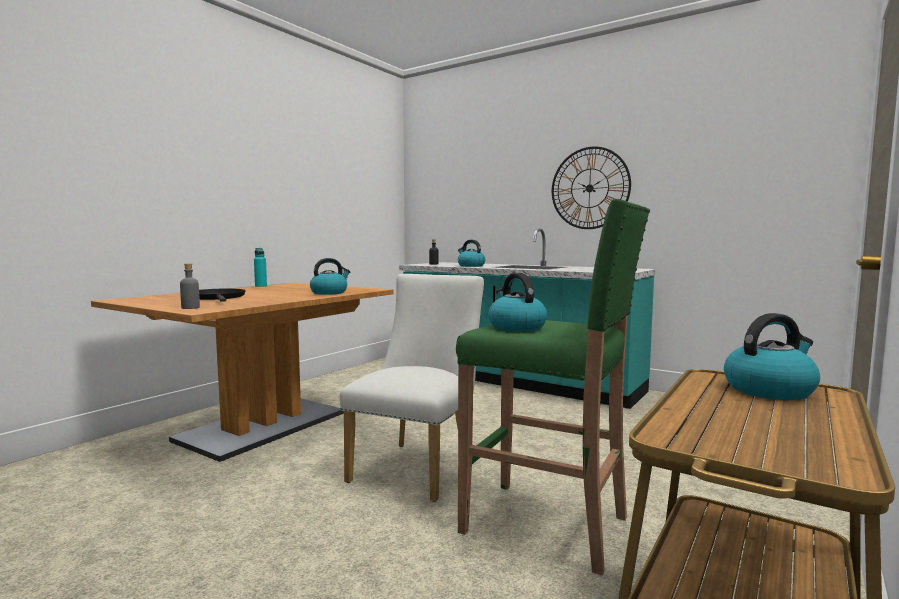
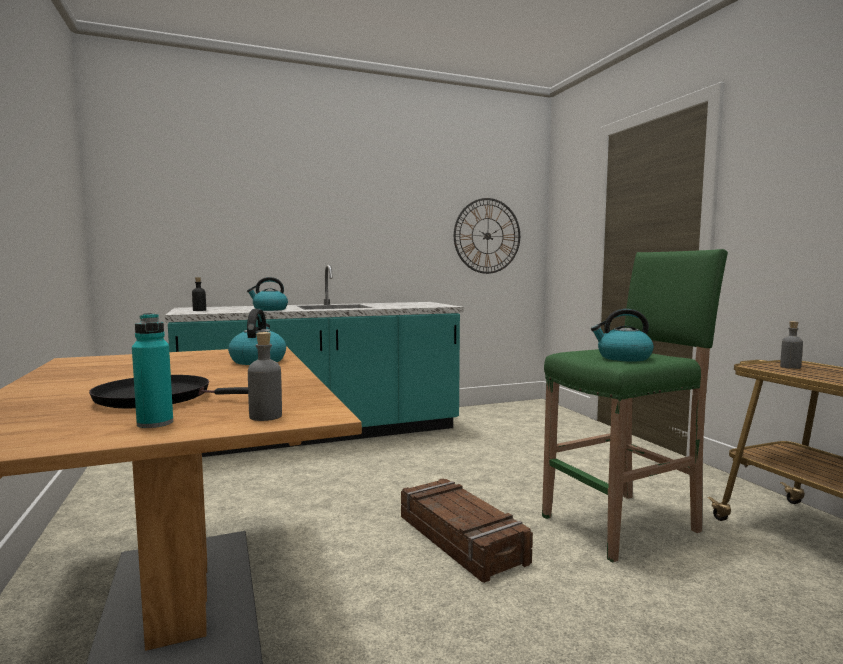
camera: 55 degrees left, 0 degrees up
(261, 286) = (49, 371): turquoise bottle -> turquoise bottle (155, 423)
(419, 466) = (461, 538): white chair -> crate
(589, 188) = (365, 224): wall clock -> wall clock (487, 236)
(769, 390) = (790, 367): kettle -> grey bottle

